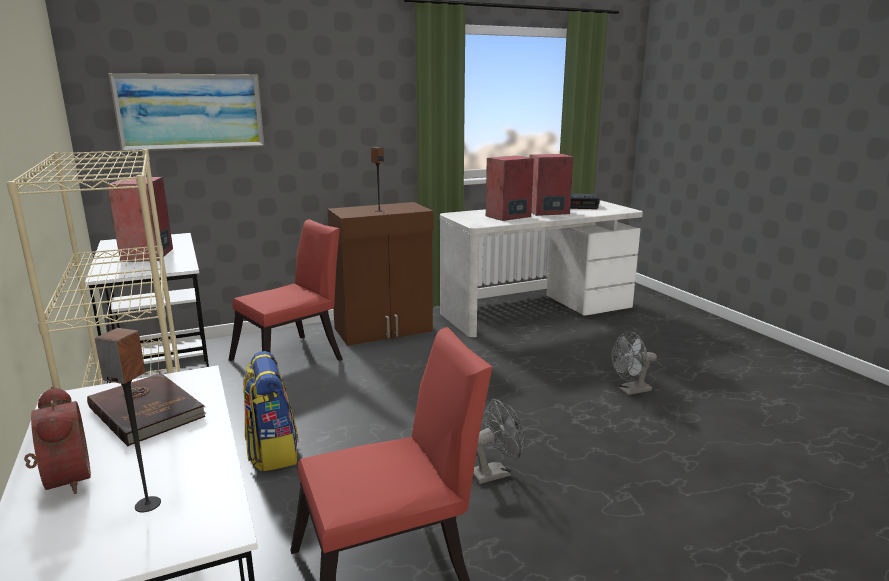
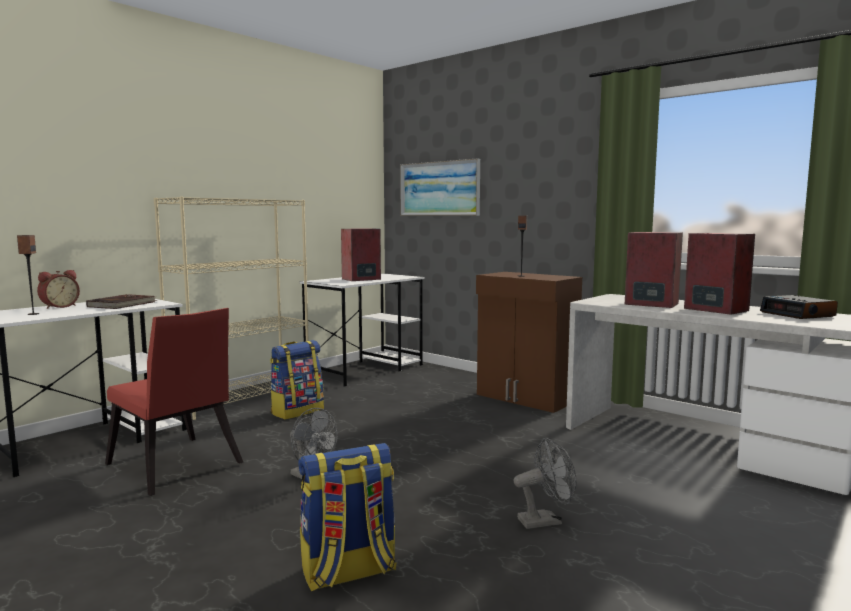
camera: 65 degrees right, 10 degrees down
(293, 358) = (432, 387): red chair -> none
(630, 391) = (545, 520): grey fan -> grey fan turned 120 degrees clockwise
(689, 484) = (348, 572): none -> backpack

